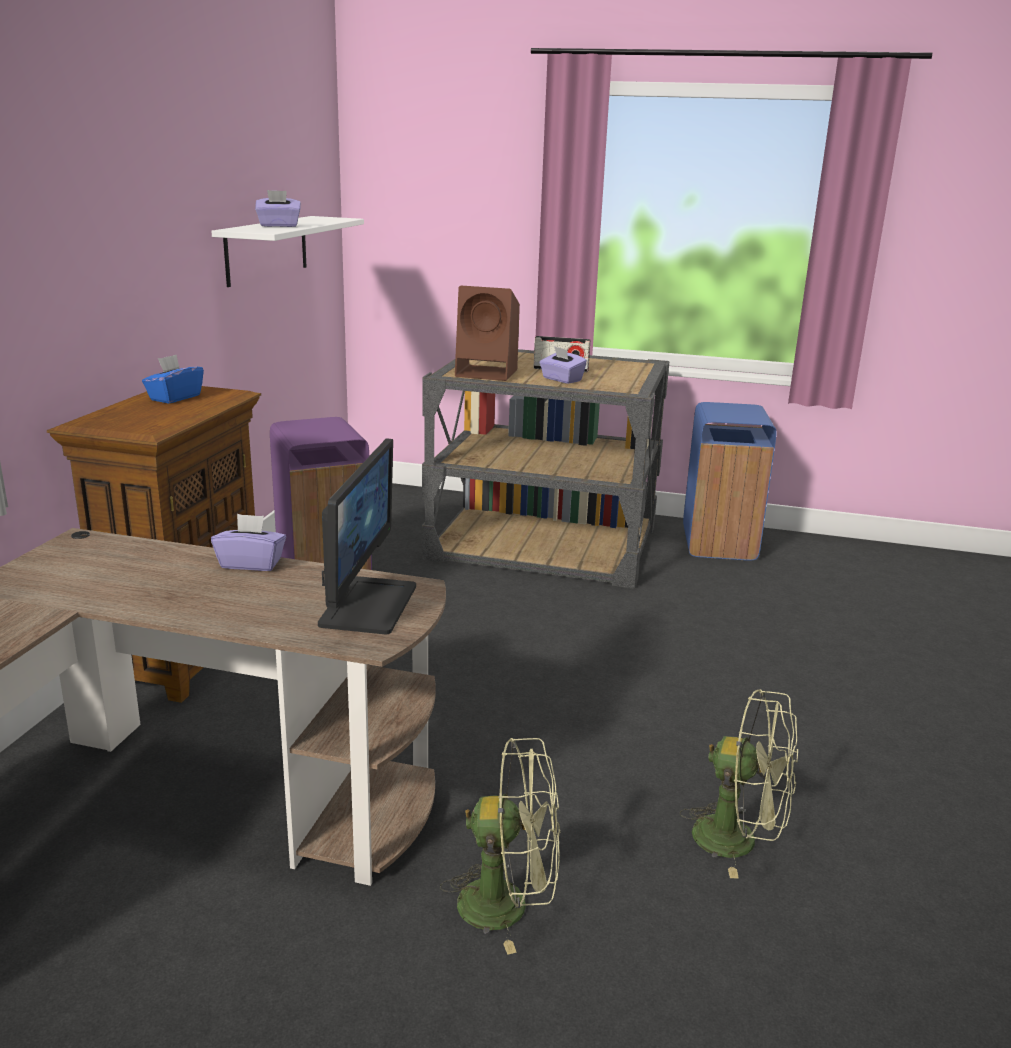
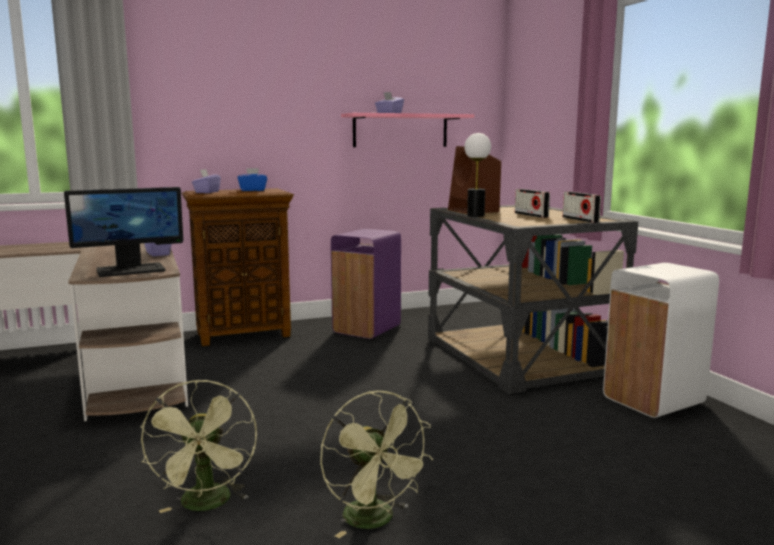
camera: 55 degrees right, 10 degrees down
(267, 249) = (400, 130): white shelf -> pink shelf
(508, 905) = (88, 455): green fan -> green fan (376, 521)
(530, 383) = (475, 215): none -> table lamp
(561, 379) = (505, 217): purple tissue box -> purple tissue box (207, 192)
(629, 369) = (580, 220): none -> radio
(719, 544) = (654, 400): blue trash can -> white trash can

